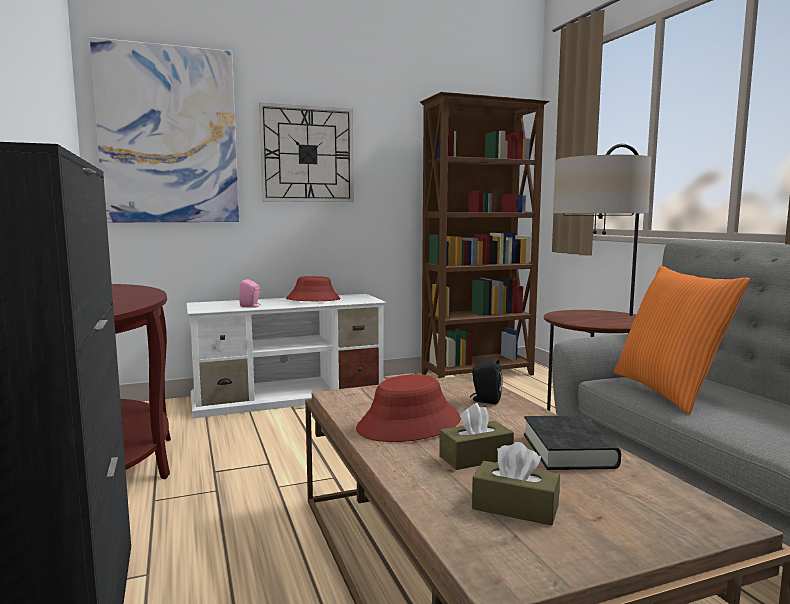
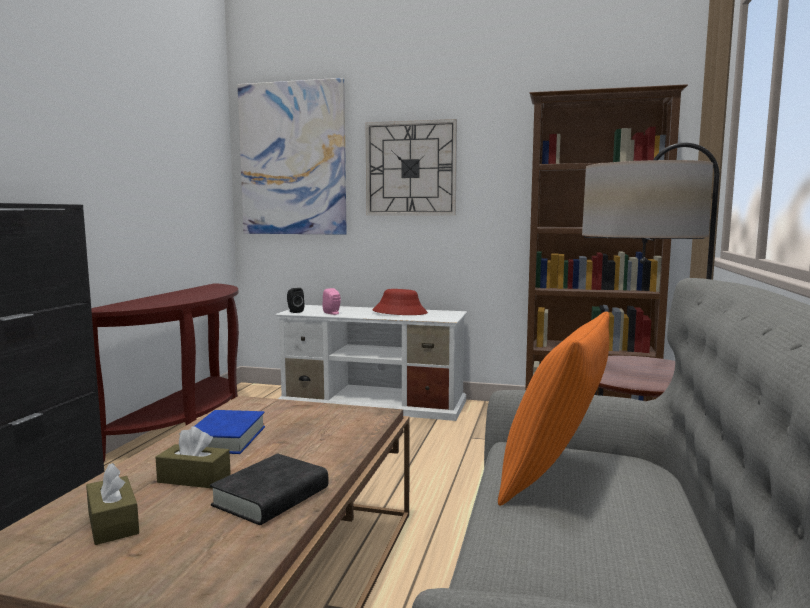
camera: 35 degrees right, 0 degrees up
(409, 425) = (225, 439): red hat -> blue book
(485, 400) = (334, 434): black speaker -> black speaker (294, 311)

